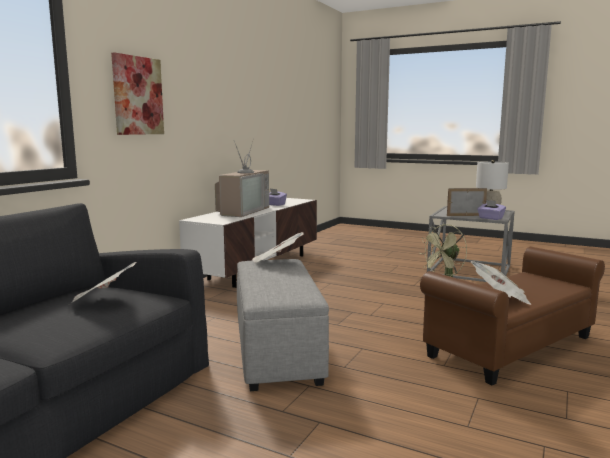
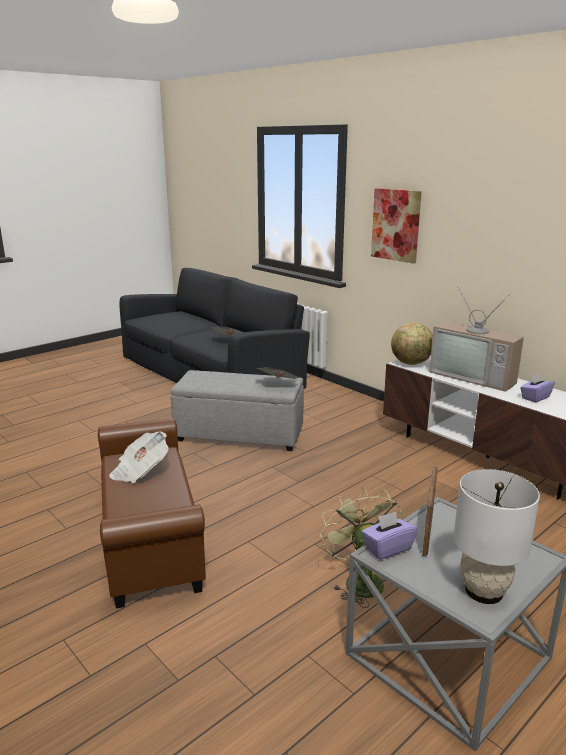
camera: 110 degrees right, 10 degrees up
(220, 220) = (411, 363): none -> globe

